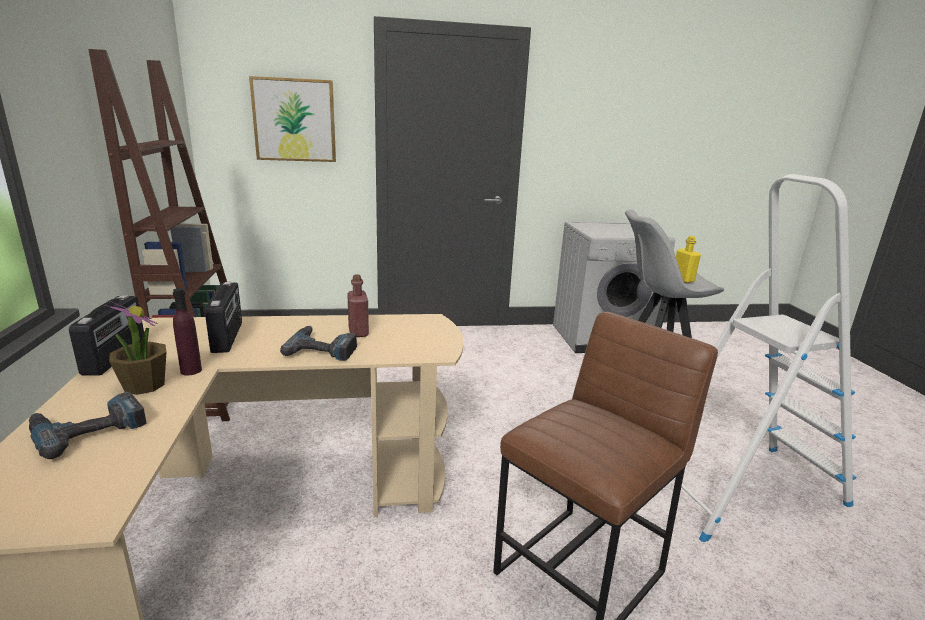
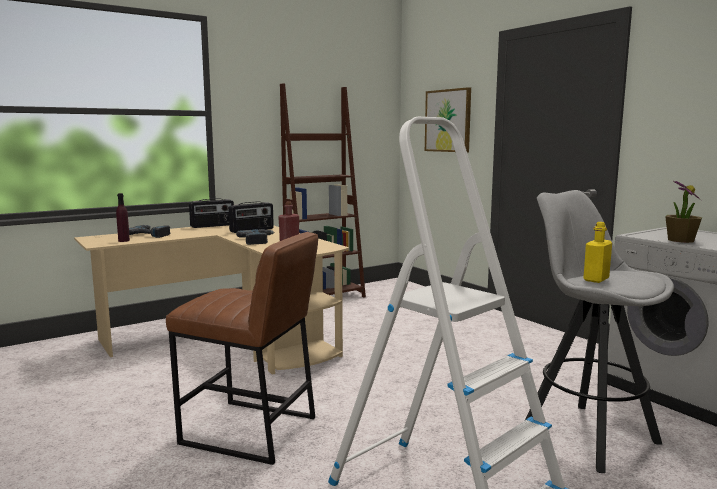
camera: 65 degrees right, 10 degrees down
(144, 385) = (190, 232): potted plant -> potted plant (680, 240)
(191, 370) = (210, 233): purple bottle -> purple bottle (124, 240)

